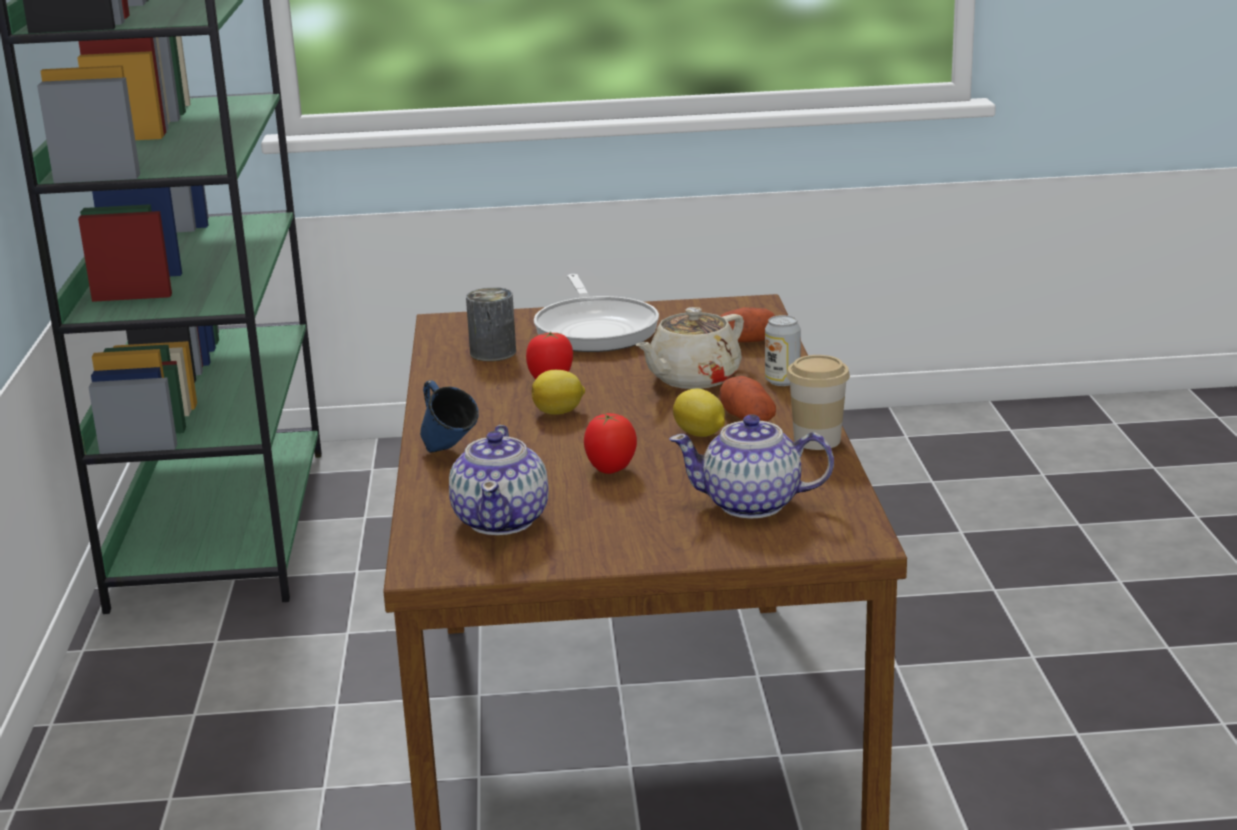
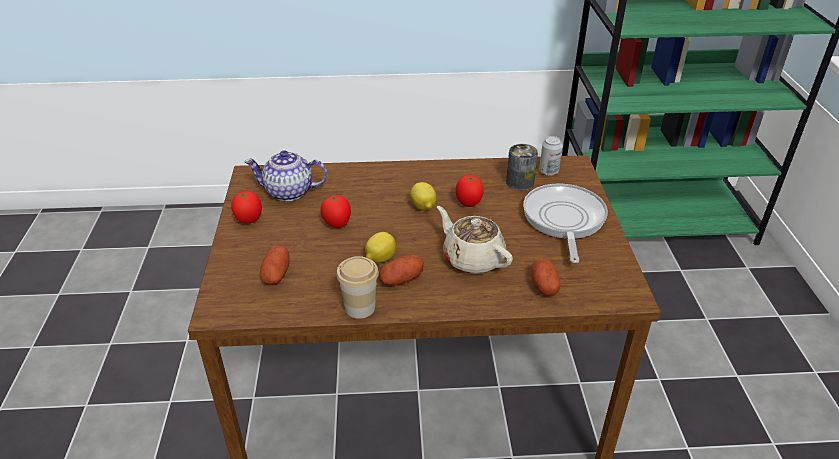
camera: 90 degrees right, 15 degrees up
(448, 453) = (374, 174): blue mug -> none
(595, 330) = (563, 220): frying pan -> frying pan turned 105 degrees clockwise
(598, 546) = (248, 220): none -> tomato
(752, 504) = (276, 274): teapot -> potato
(782, 381) = (465, 299): can -> can (548, 171)

